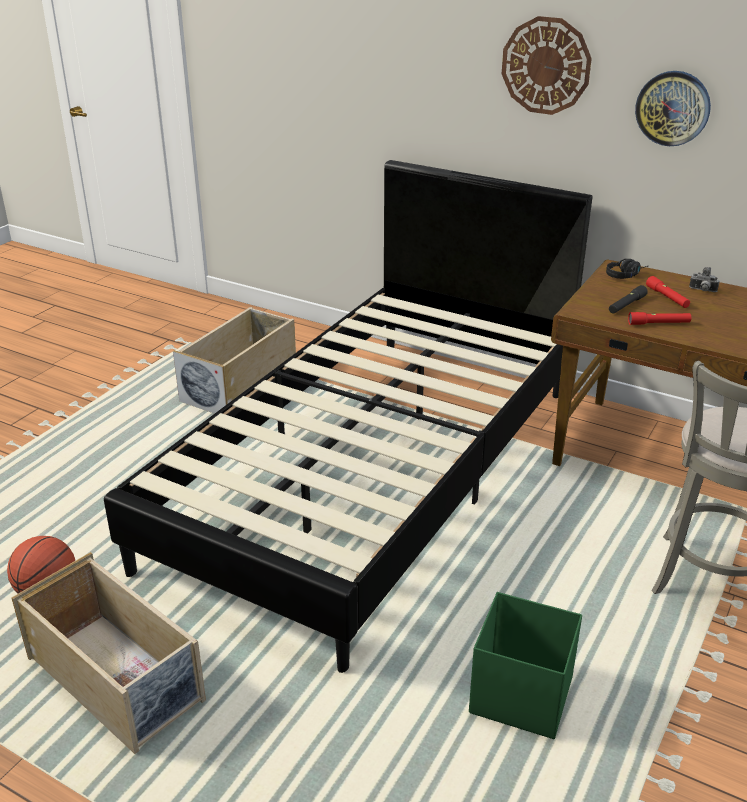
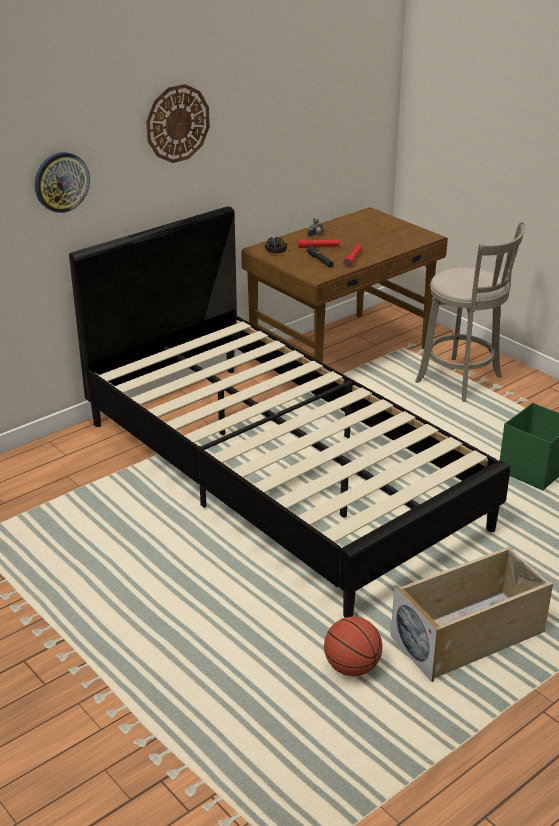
camera: 70 degrees left, 0 degrees up
(241, 382) = (85, 516): beige storage box -> none
(673, 108) = (260, 123): wall clock -> wall clock (61, 182)

